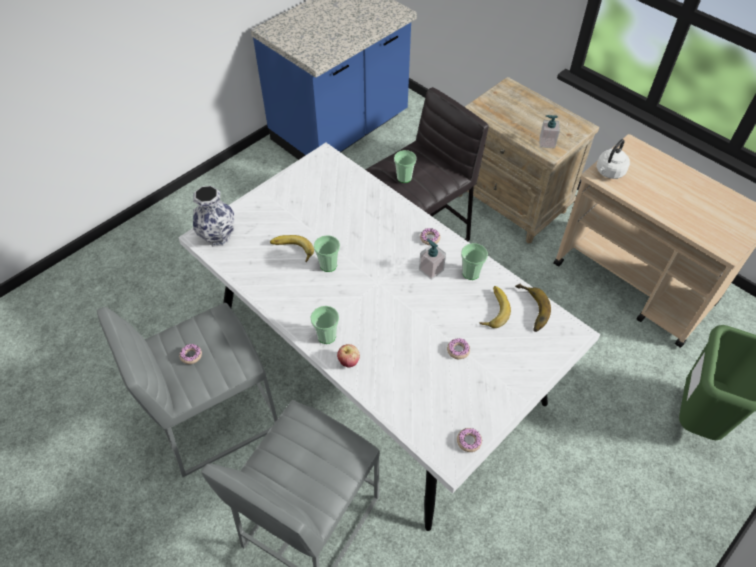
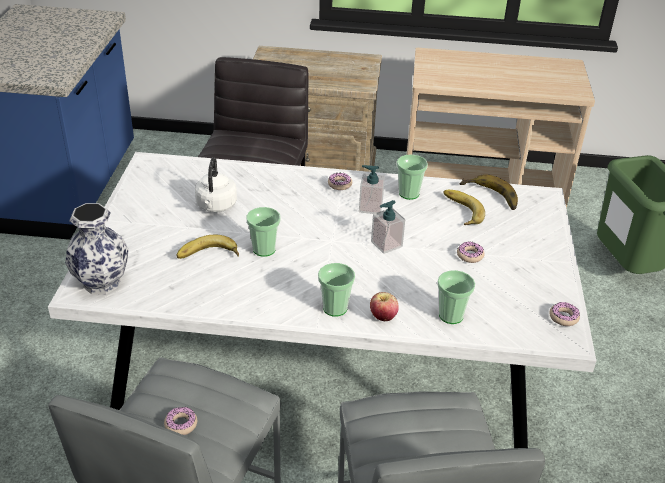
camera: 40 degrees left, 15 degrees down
(404, 177) = (243, 159): cup -> cup (451, 315)
(547, 143) = (352, 80): soap dispenser -> soap dispenser (386, 244)
(609, 172) = (433, 77): white kettle -> white kettle (216, 206)

